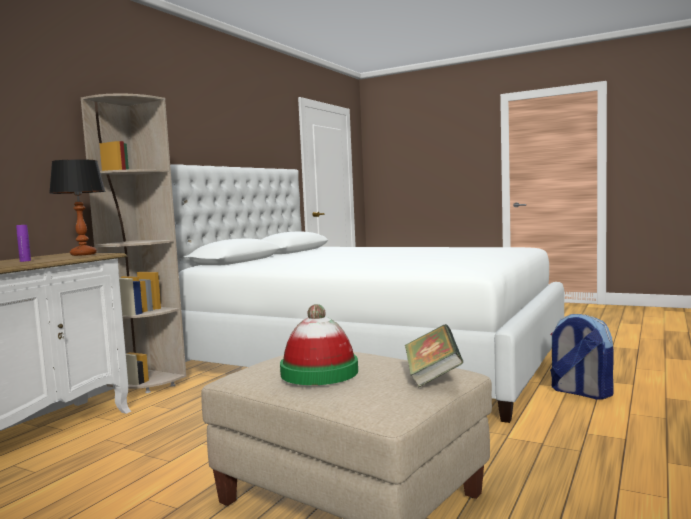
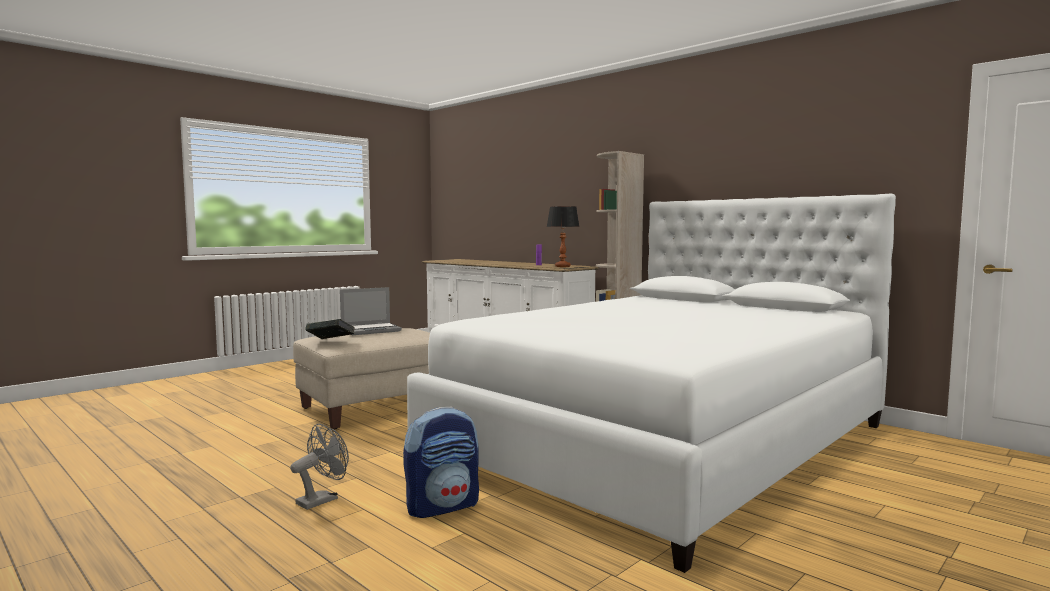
camera: 105 degrees right, 0 degrees up
(319, 372) = (371, 330): hat -> laptop
(646, 432) = (322, 499): none -> grey fan

